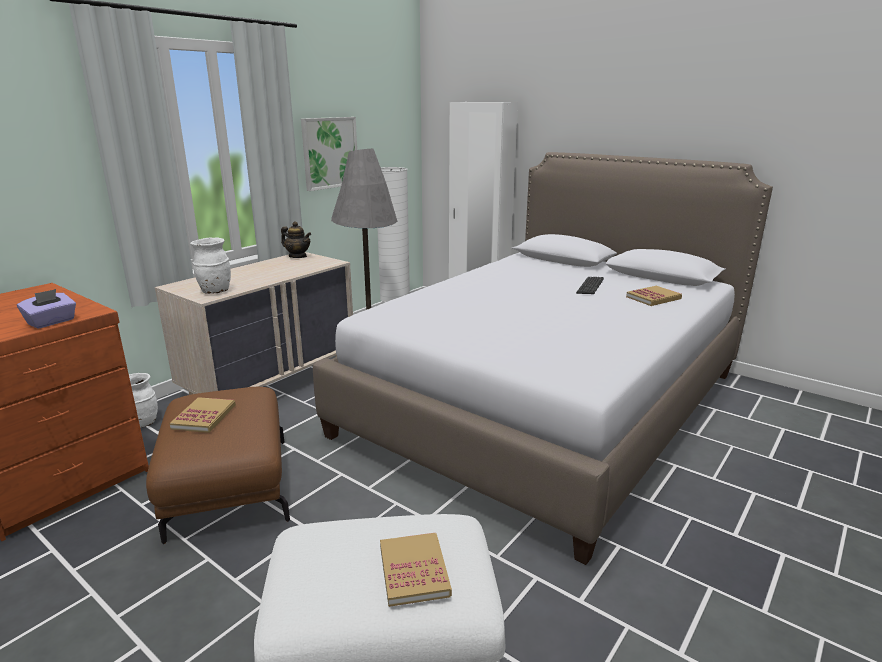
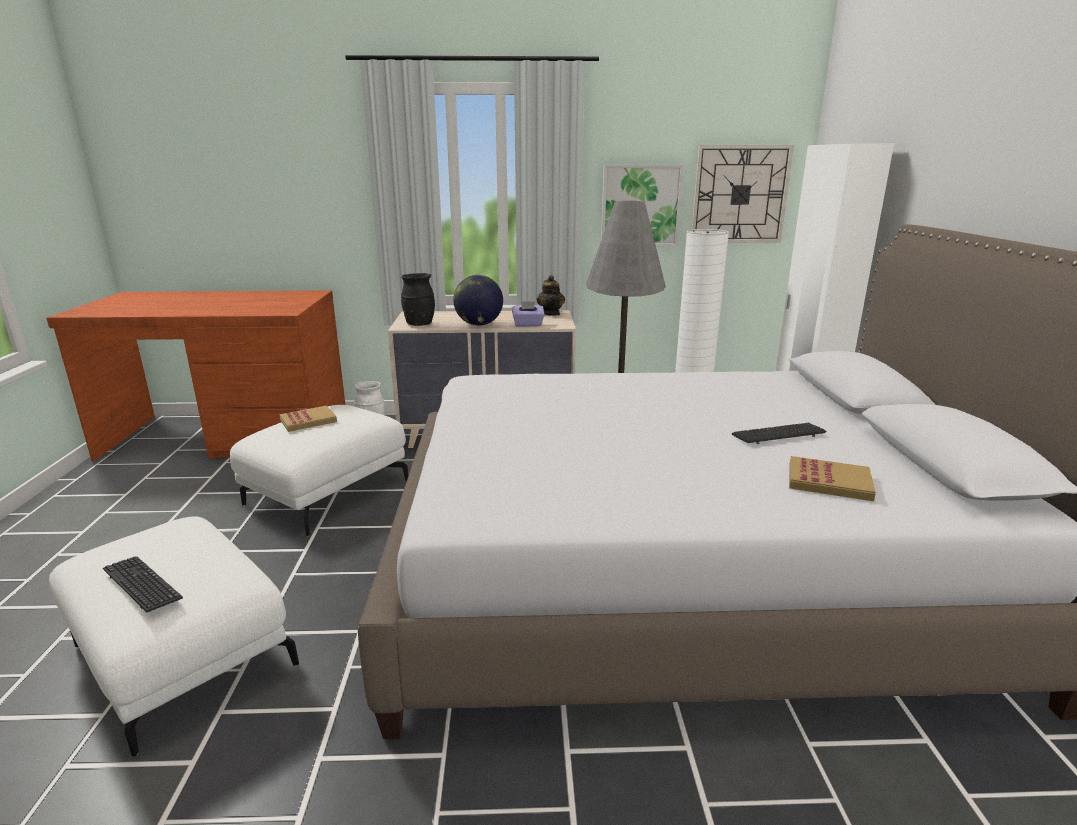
camera: 50 degrees right, 0 degrees up
(52, 322) = (257, 312): purple tissue box -> purple tissue box (528, 325)
(215, 291) = (419, 324): white vase -> black vase
(228, 487) = (327, 492): brown ottoman -> white ottoman
(269, 278) = (479, 324): none -> globe
(387, 139) = (740, 194): none -> wall clock
(414, 571) = (142, 585): book -> keyboard

